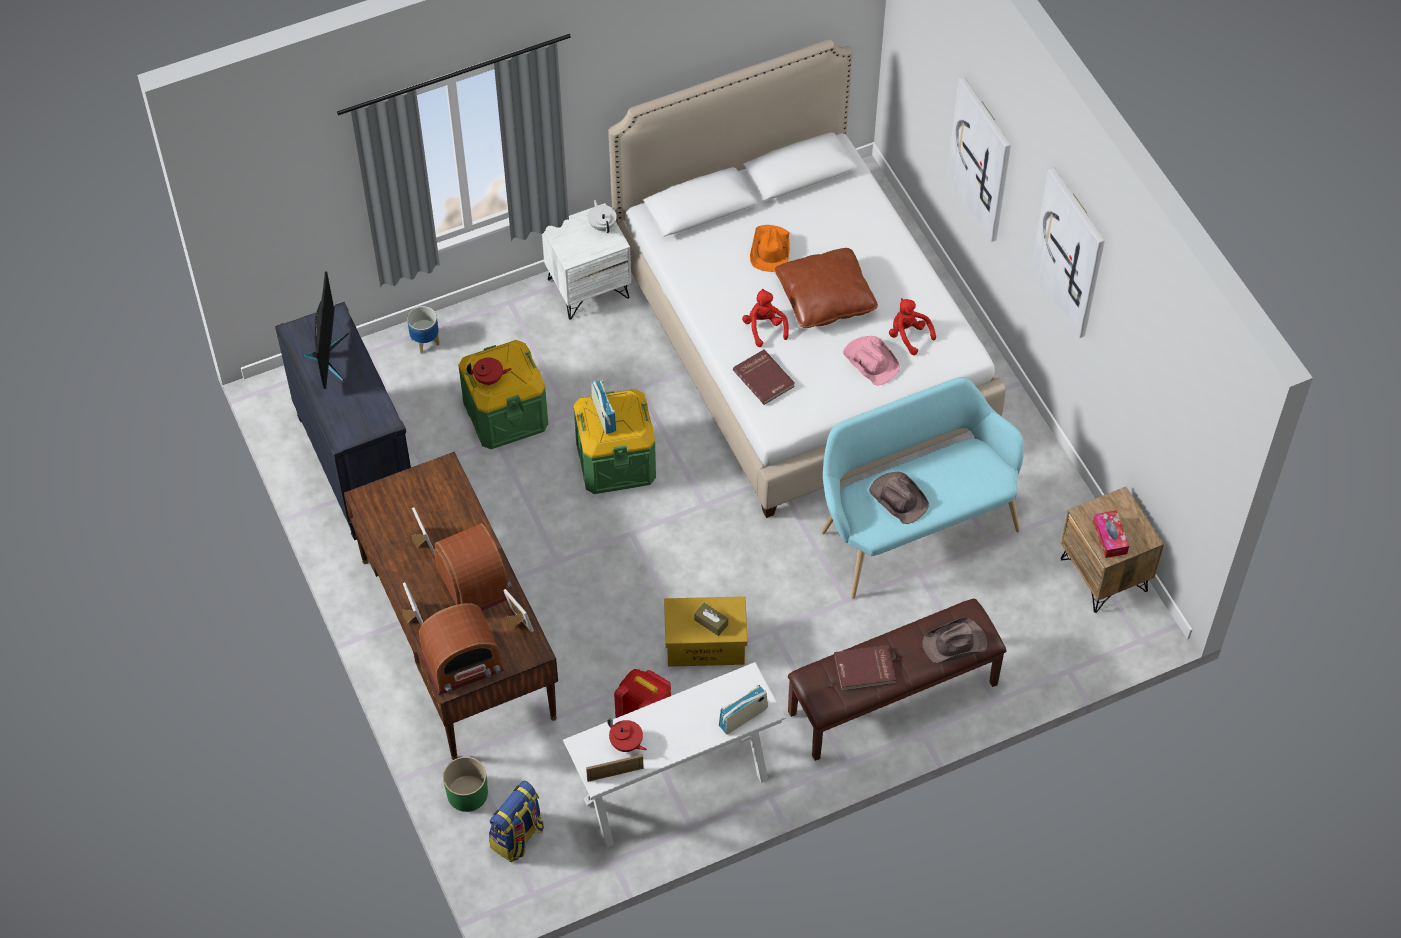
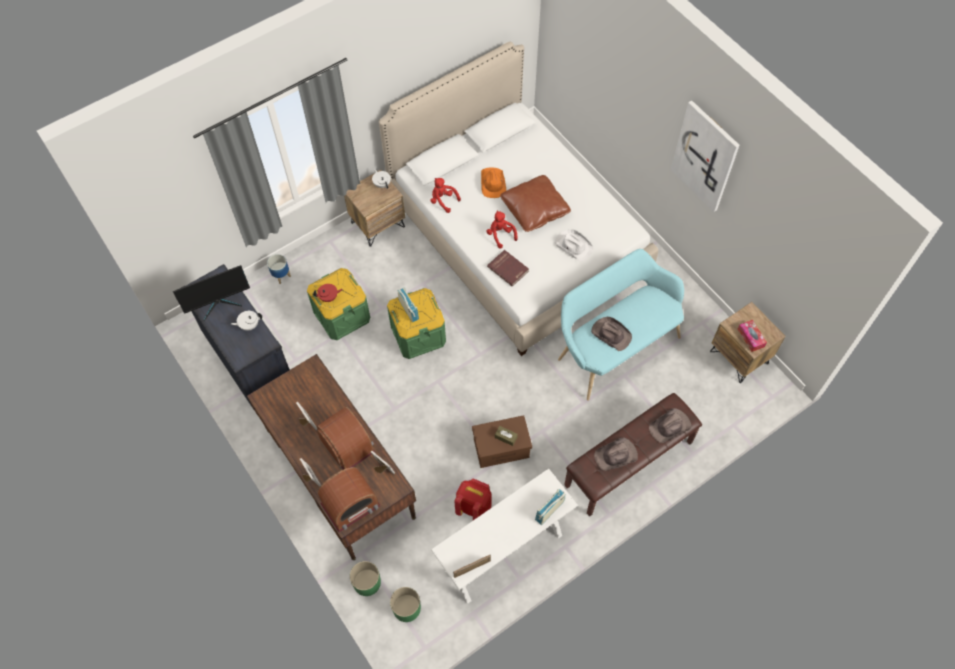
camera: 10 degrees left, 5 degrees up
(328, 356) = (219, 303): monitor -> monitor turned 75 degrees clockwise
(365, 392) = (249, 325): none -> white teapot
(517, 837) = (406, 608): backpack -> green planter
(588, 288) = (377, 224): white nightstand -> brown nightstand
(626, 744) = (475, 544): red teapot -> none
(704, 645) = (501, 449): yellow storage box -> brown storage box
(864, 670) = (616, 456): red book -> brown hat
(871, 360) = (573, 246): pink hat -> white hat
(908, 335) = (592, 225): red plush toy -> red plush toy (443, 201)
(981, 159) = (624, 104): picture -> none

